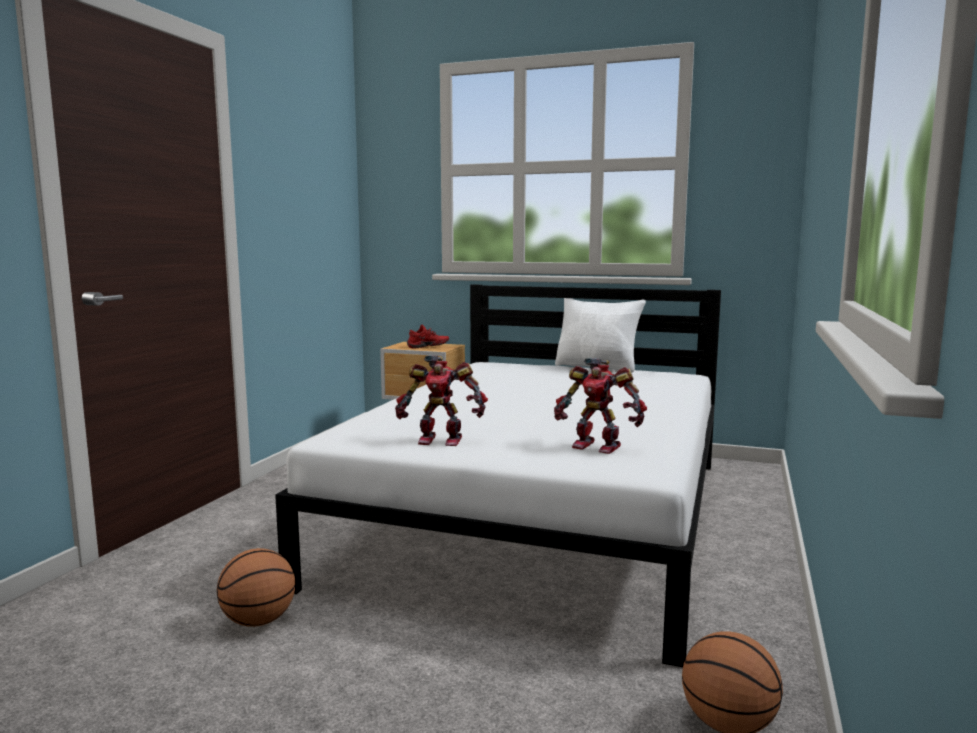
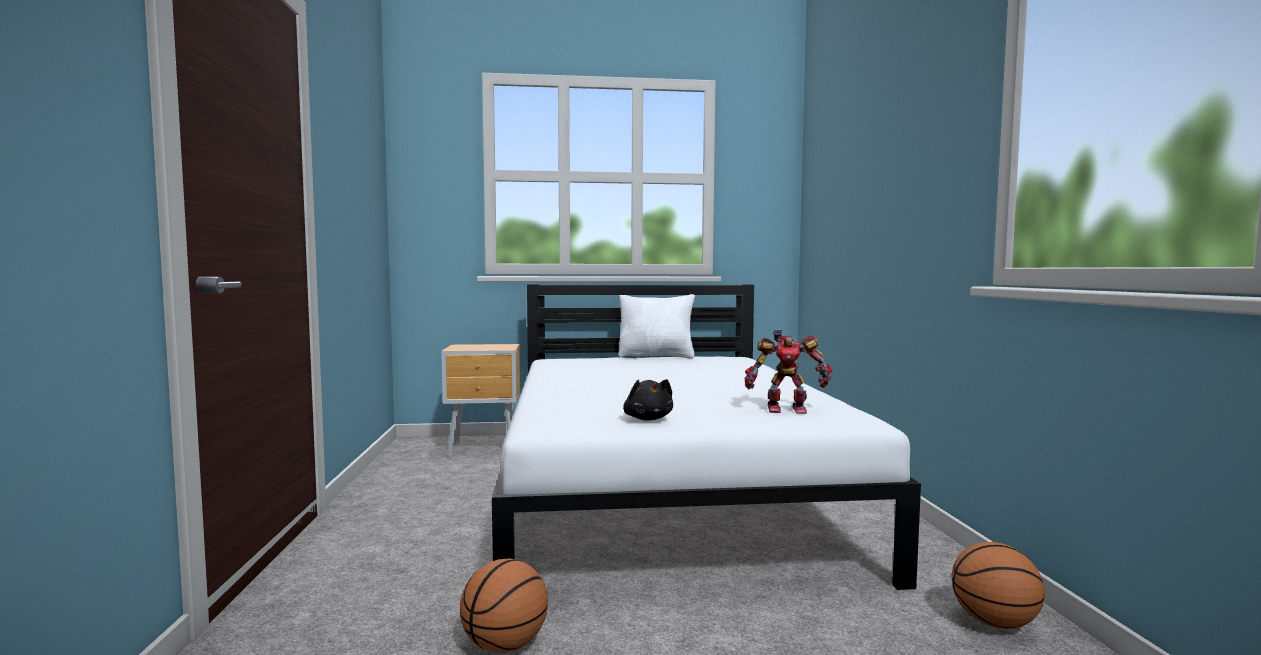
camera: 25 degrees left, 5 degrees down
(428, 347) = (489, 347): red shoe -> none
(440, 440) = (648, 419): toy robot -> black plush toy

